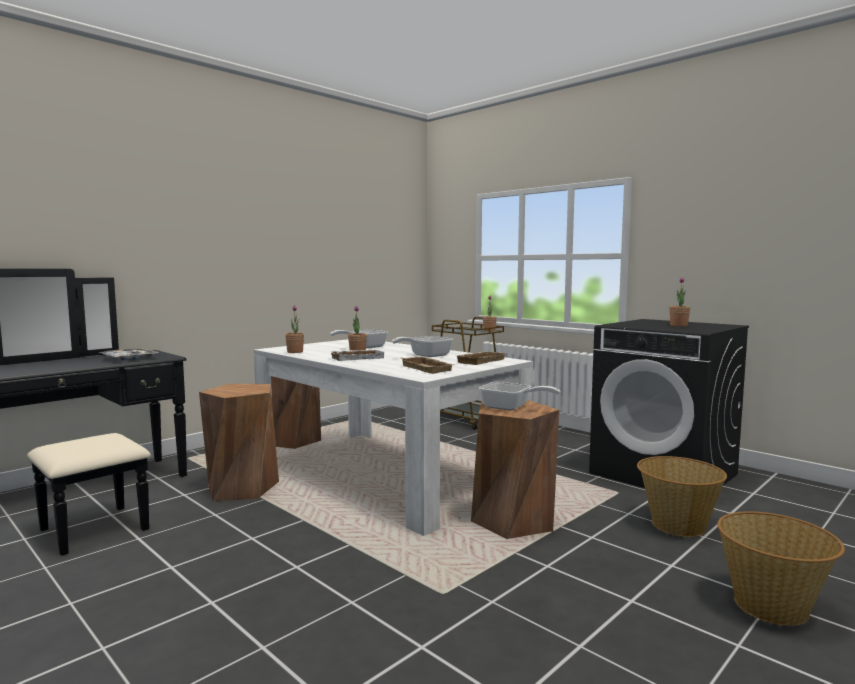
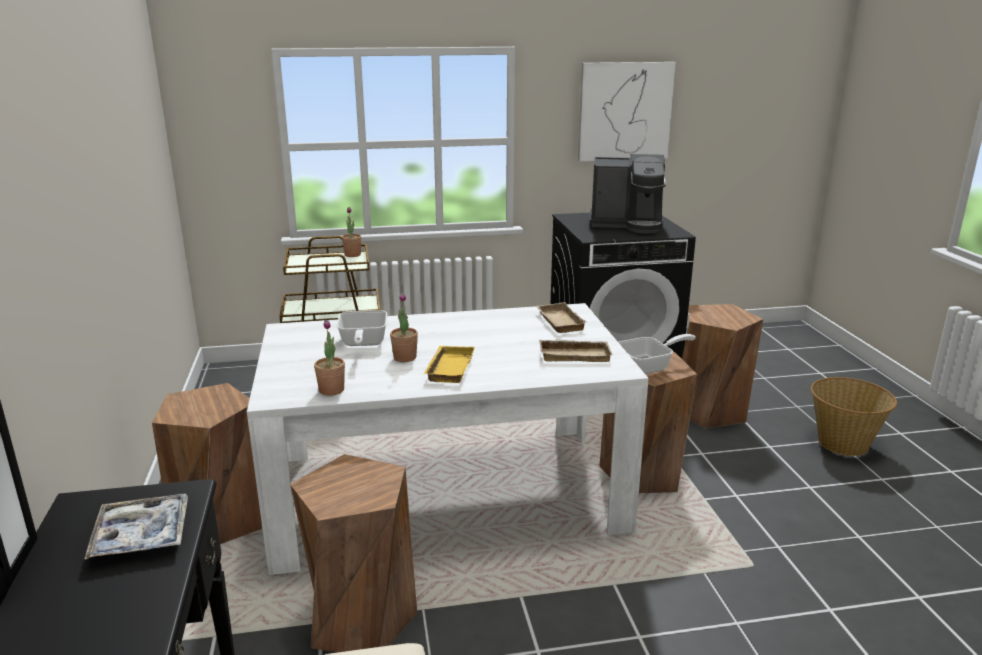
camera: 55 degrees left, 15 degrees up
(357, 358) = (448, 368): white tray -> yellow tray
(426, 356) = (486, 332): frying pan -> none
(677, 525) = (709, 411): basket -> brown stool
(678, 325) = (627, 224): potted plant -> coffee machine
(735, 228) = (625, 111): none -> picture

